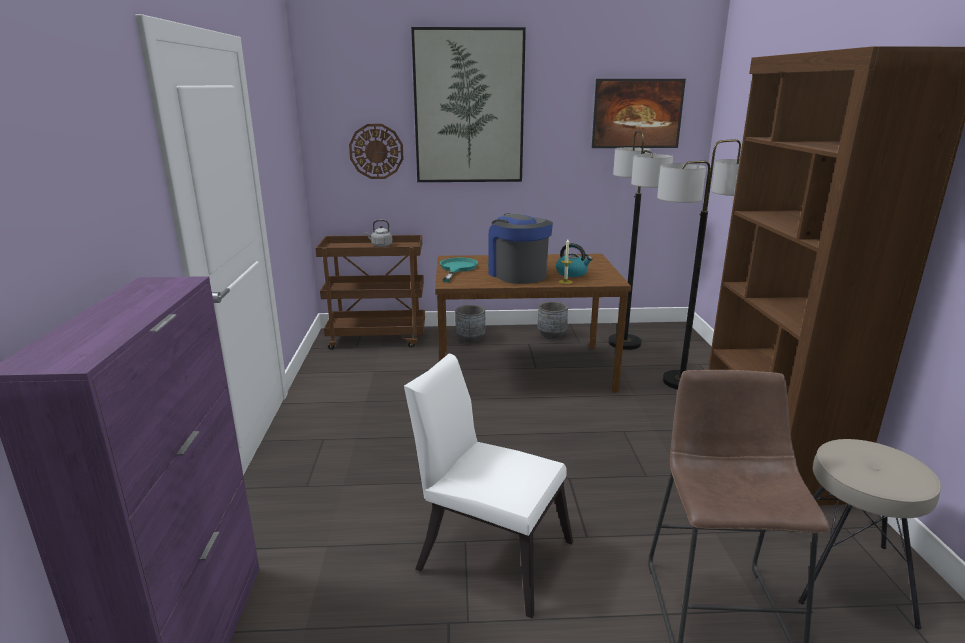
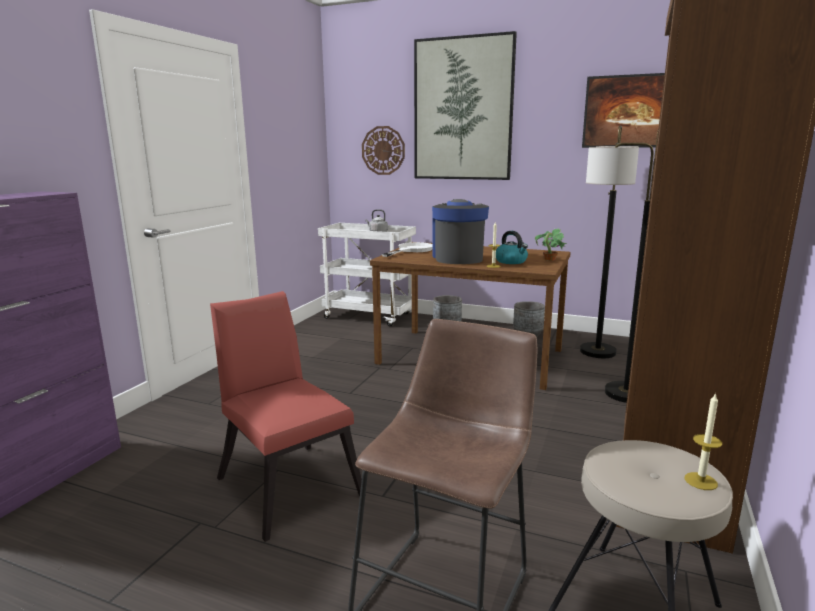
camera: 25 degrees right, 5 degrees down
(378, 338) = (370, 316): brown cart -> white cart
(457, 269) = (411, 250): turquoise frying pan -> white frying pan
(488, 551) = (287, 482): white chair -> red chair
(600, 266) = (549, 259): none -> potted plant
(910, 465) = (700, 481): none -> candle

